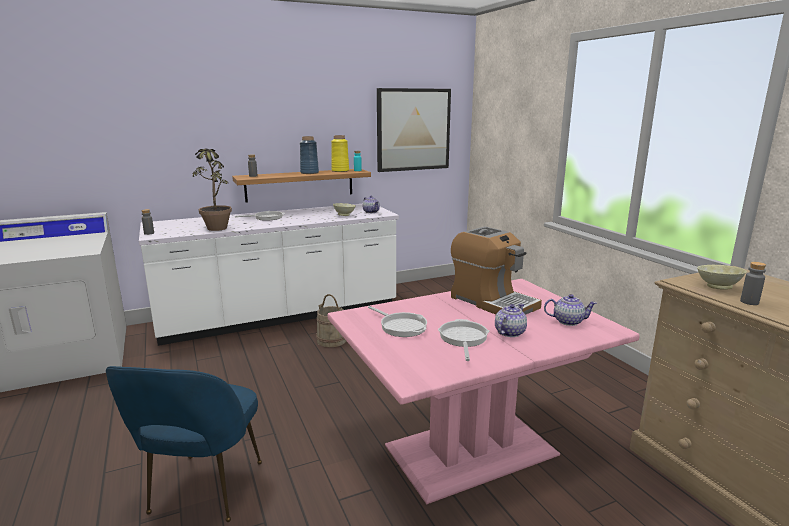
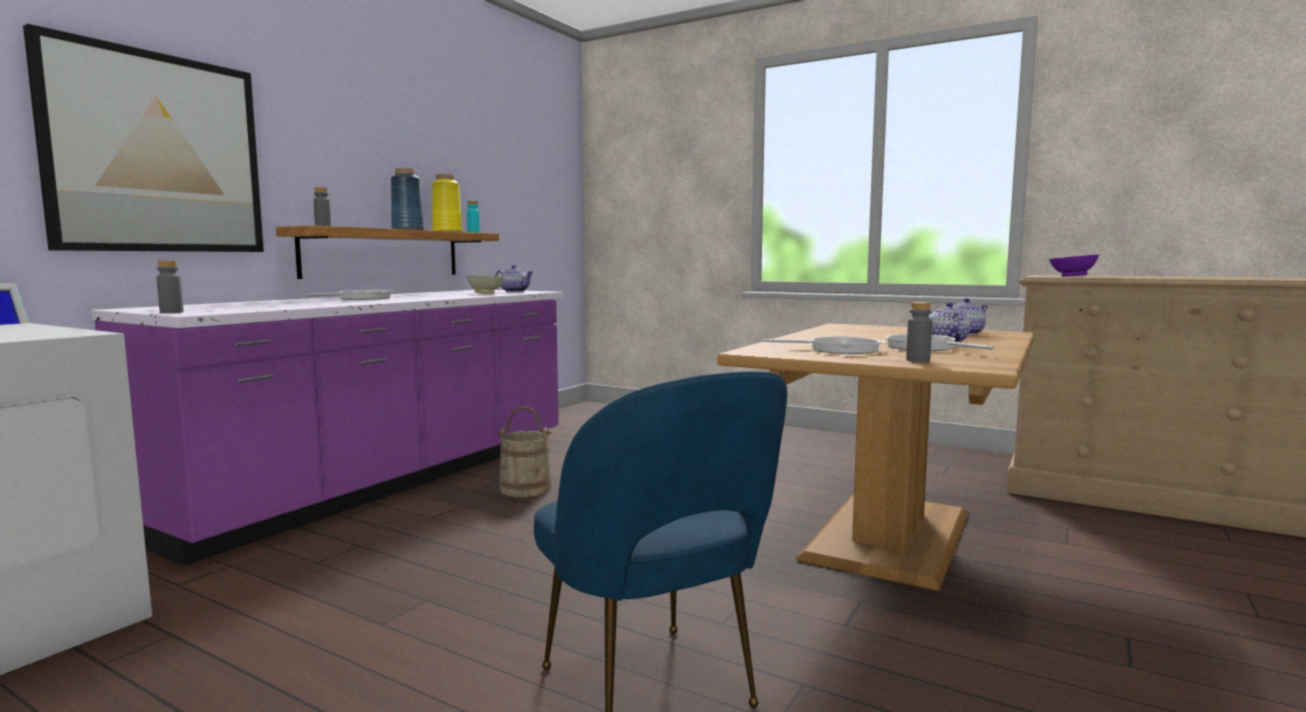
camera: 35 degrees left, 10 degrees down
(216, 227) = (298, 304): potted plant -> none
(280, 316) = (386, 482): white counter -> purple counter
(413, 129) = (525, 183): picture -> picture (156, 153)
(469, 449) = (886, 534): pink dining table -> brown dining table
(492, 302) = (861, 333): coffee machine -> none
(717, 286) = (1071, 276): beige bowl -> purple bowl
(749, 302) = (1121, 277): grey bottle -> grey bottle (918, 360)

